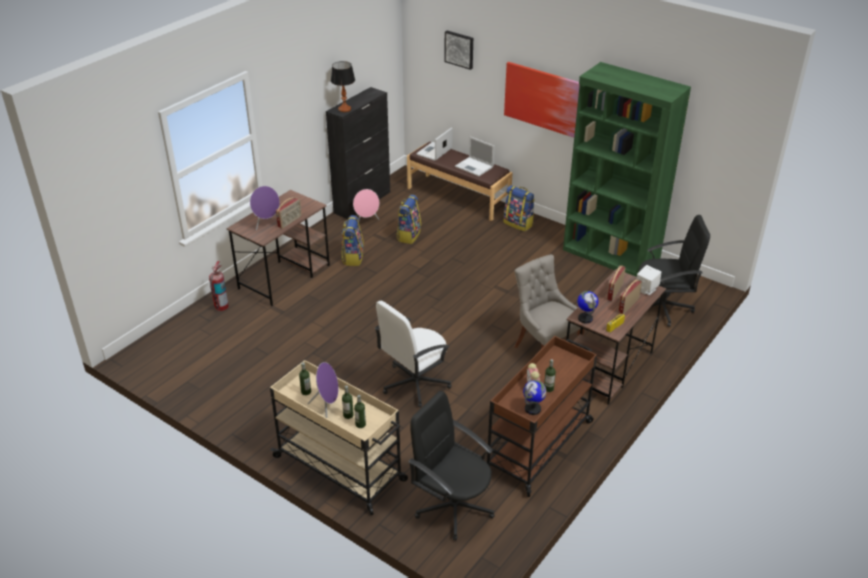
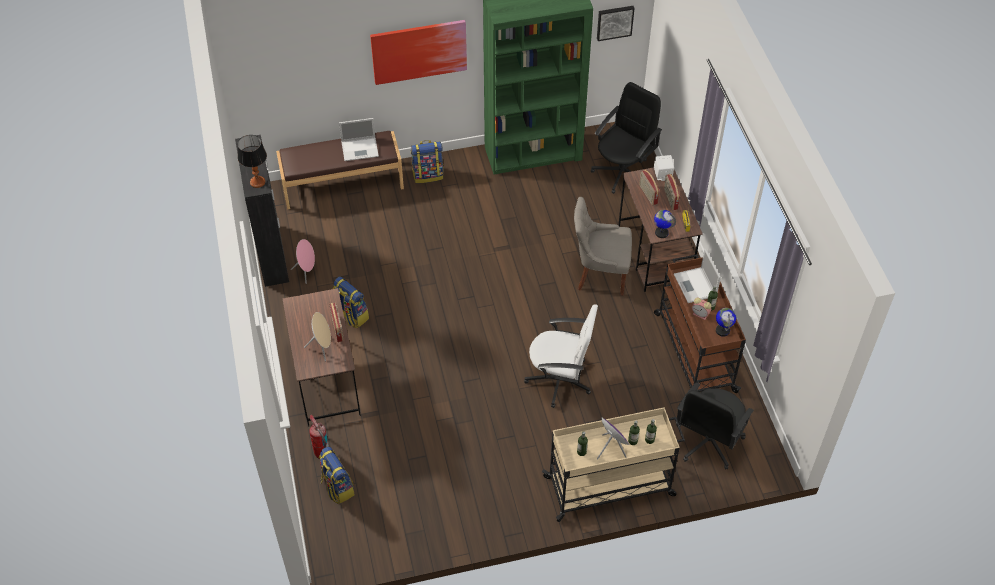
camera: 50 degrees left, 15 degrees up
(266, 223) = (322, 347): purple speaker -> beige speaker
(408, 235) = (362, 257): backpack -> backpack (337, 487)
(414, 384) = (560, 380): white office chair -> white office chair turned 75 degrees counterclockwise
(434, 152) = (303, 158): laptop -> laptop (695, 286)
(453, 506) = (707, 441): black office chair -> black office chair turned 45 degrees counterclockwise
(459, 49) = (303, 46): picture -> picture (614, 22)

